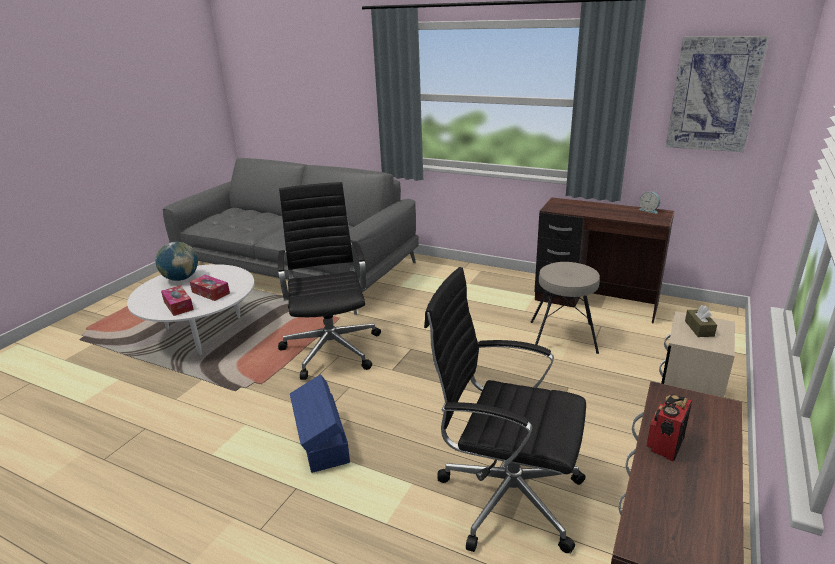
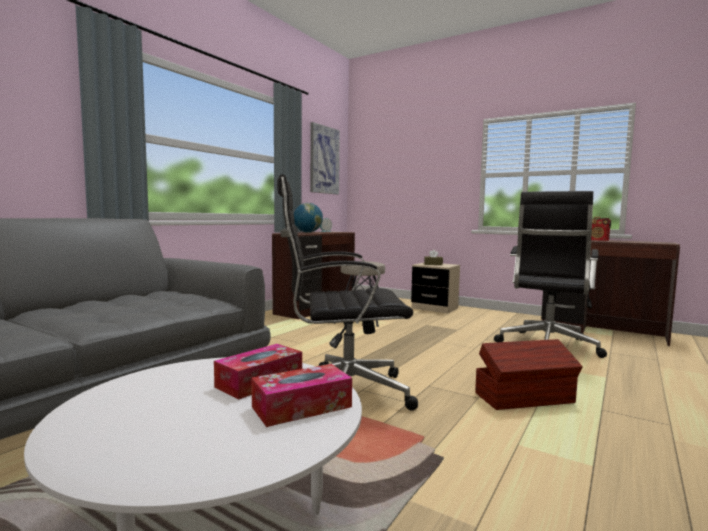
camera: 85 degrees left, 20 degrees down
(181, 279) = (131, 420): globe -> globe (308, 232)
(322, 441) = (525, 398): blue storage box -> brown storage box

